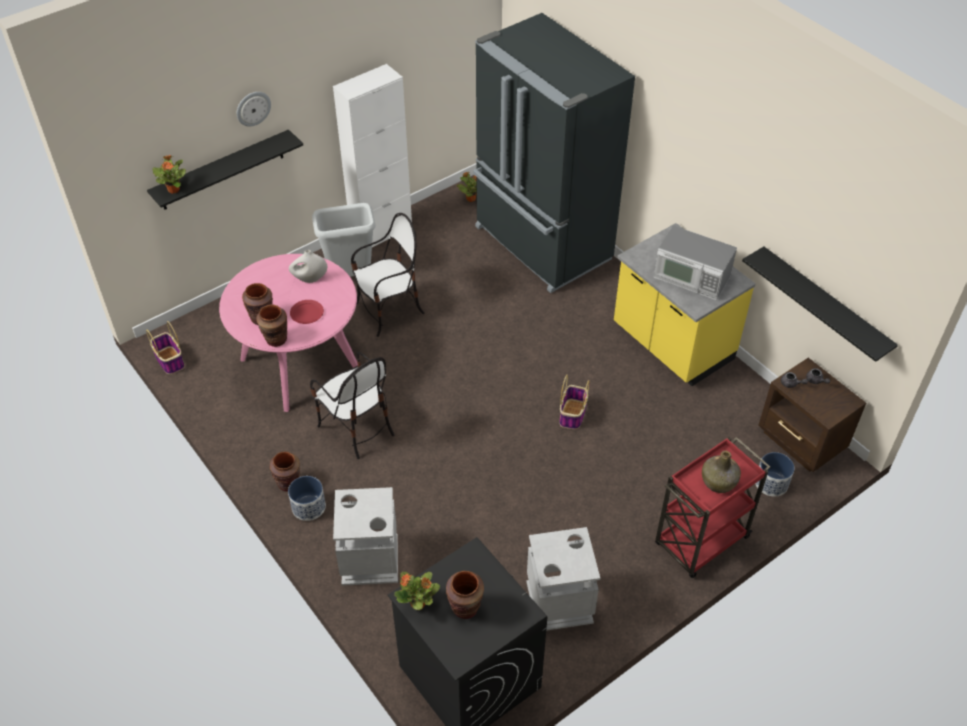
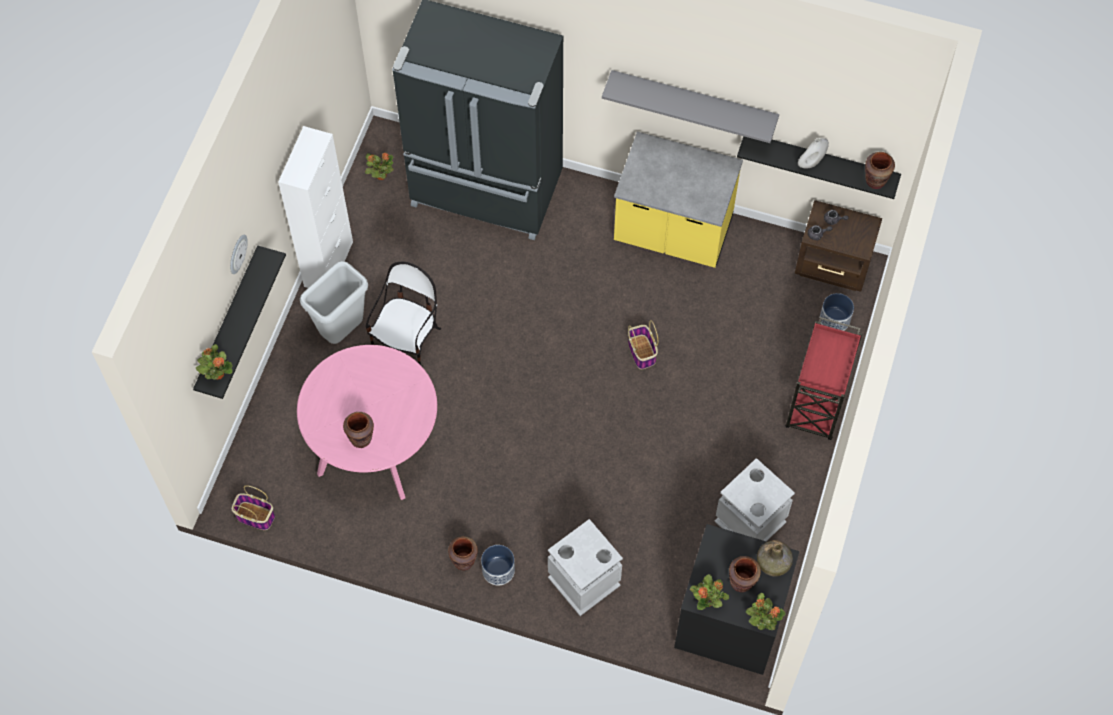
camera: 35 degrees left, 15 degrees up
(276, 339) = (392, 451): brown vase -> brown vase (875, 181)
(306, 313) = (395, 410): red plate -> none
(309, 279) = (367, 374): white vase -> white vase (811, 162)
(356, 428) = (477, 476): chair -> none
(455, 656) = (762, 620): none -> potted plant
(691, 278) = (689, 184): microwave -> none
(719, 481) = (832, 363): green bottle -> green bottle (773, 562)
(727, 191) = (693, 100): none -> grey shelf

